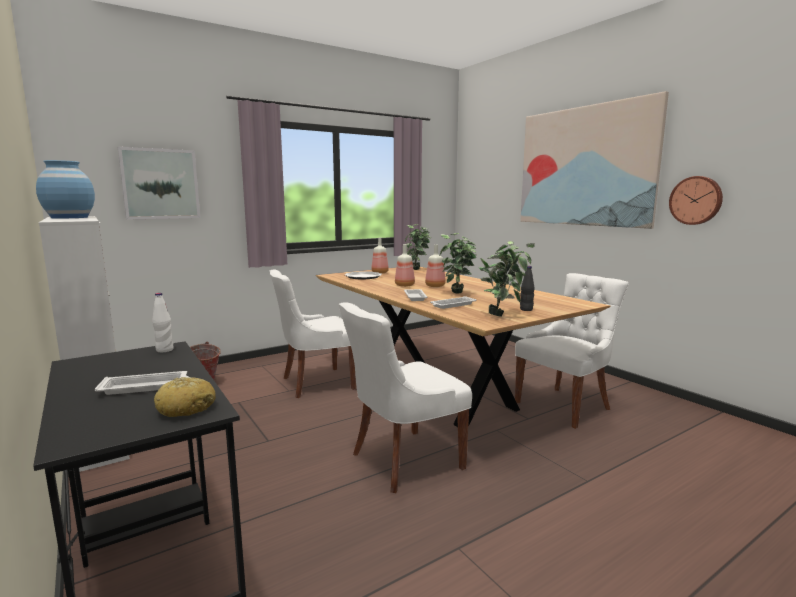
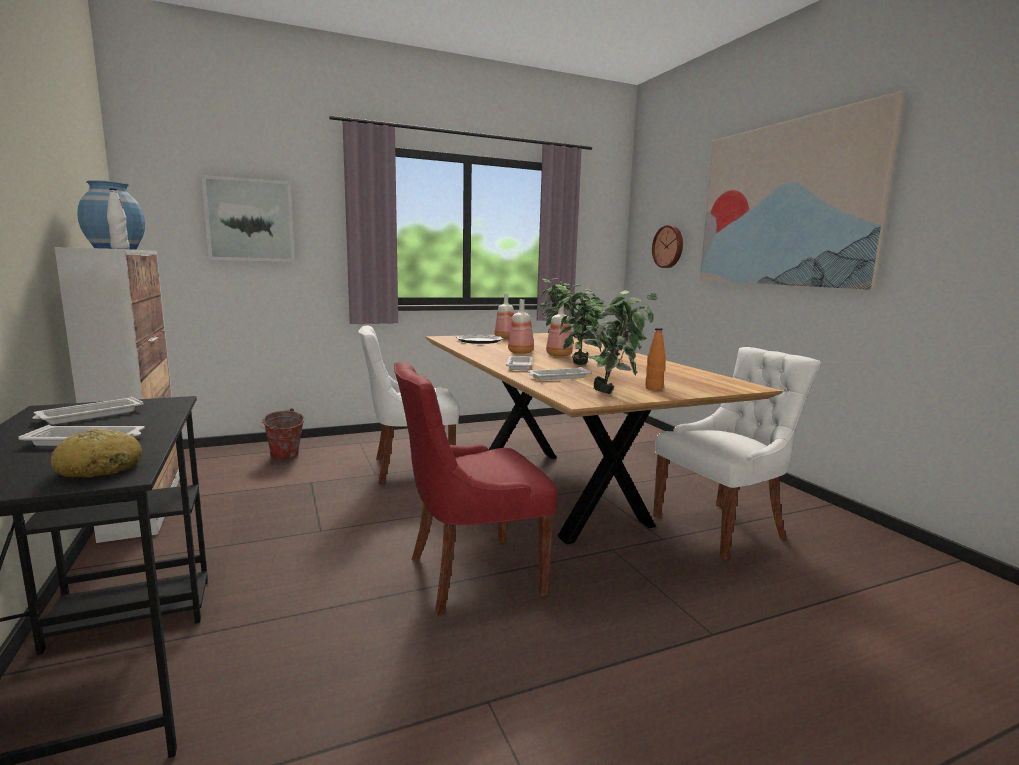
camera: 10 degrees right, 0 degrees up
(118, 365) = (89, 415): none -> white tray
(164, 350) = (160, 403): white bottle -> white bottle (120, 248)
(403, 461) = (471, 575): white chair -> red chair
(526, 309) = (654, 388): black bottle -> orange bottle
(696, 200) = (937, 248): wall clock -> wall clock (669, 246)

